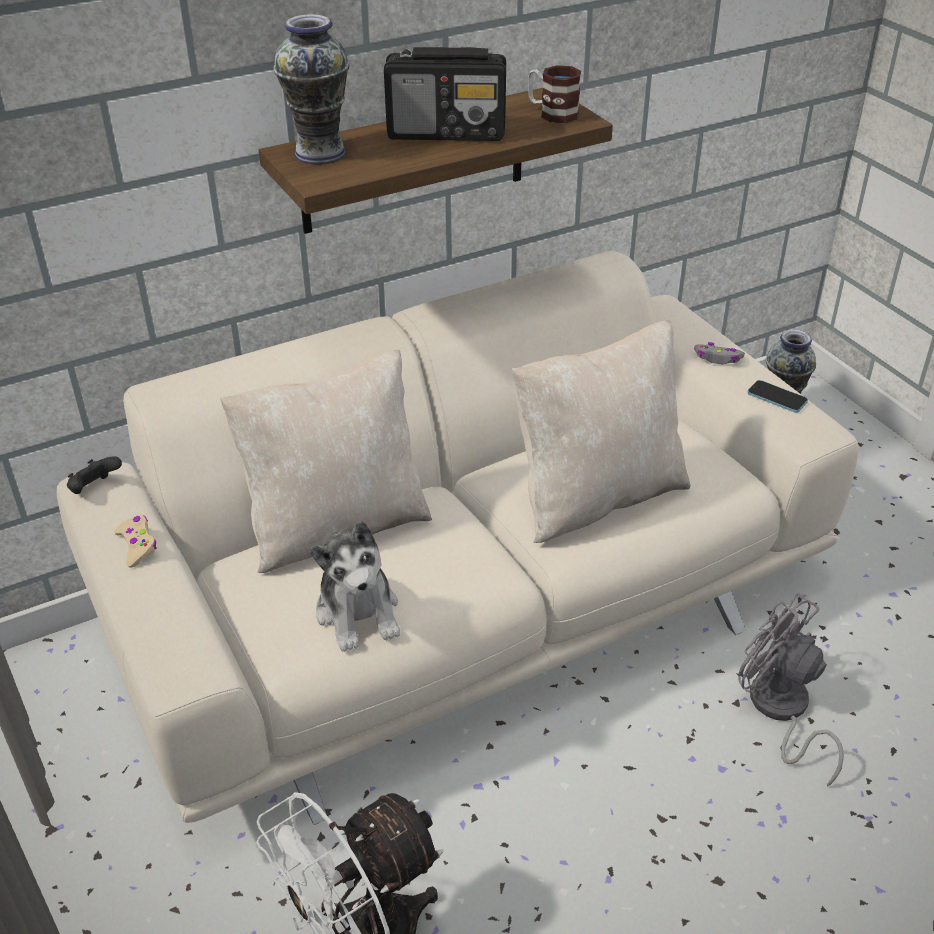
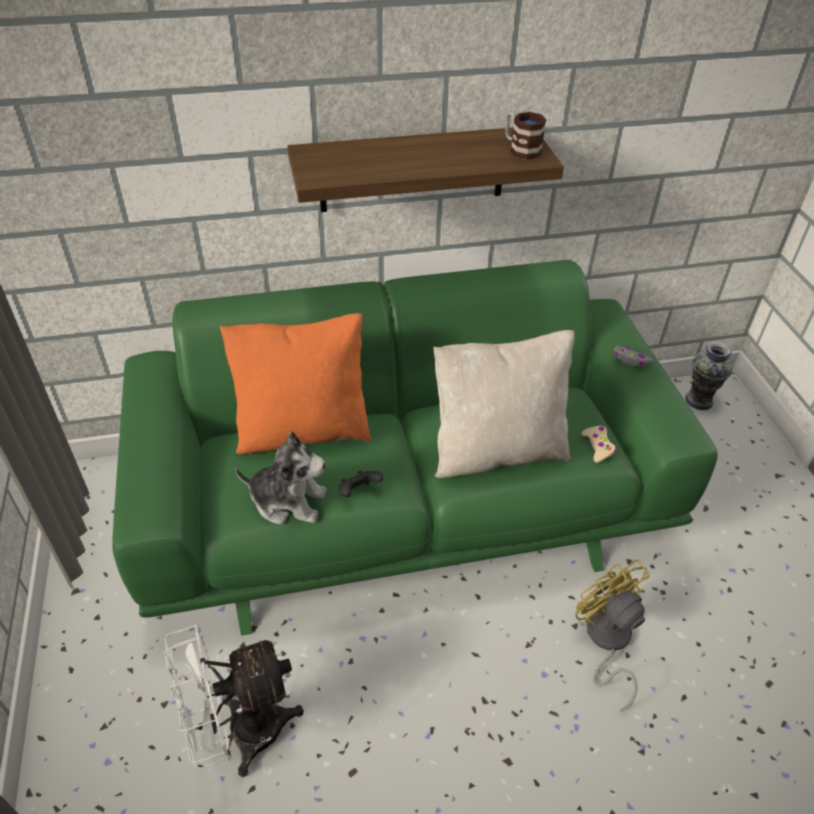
camera: 15 degrees right, 5 degrees up
(95, 489) = (146, 368): black game controller -> black game controller (358, 492)
(137, 545) = (155, 417): beige game controller -> beige game controller (598, 447)
(321, 153) = (329, 155): vase -> none
(336, 526) = (303, 430): beige pillow -> orange pillow
(358, 612) = (288, 501): plush toy -> plush toy turned 75 degrees counterclockwise
(447, 133) = (431, 154): radio -> none
(469, 609) = (405, 503): beige sofa -> green sofa
(777, 398) = (664, 402): phone -> none
(780, 711) = (606, 641): grey fan -> yellow fan

